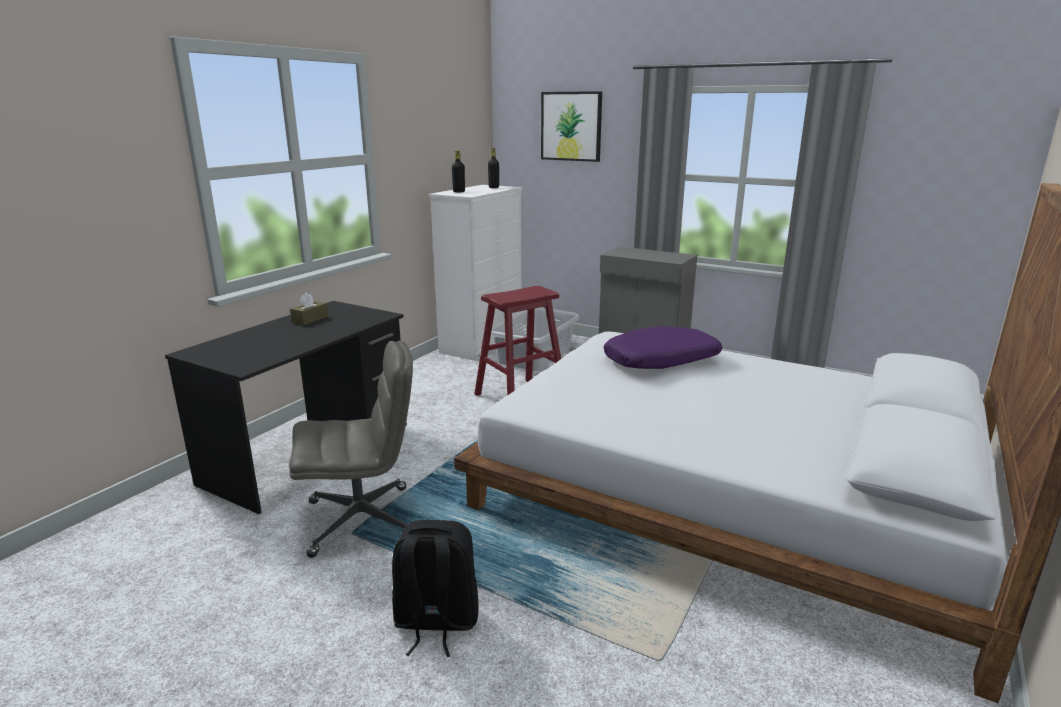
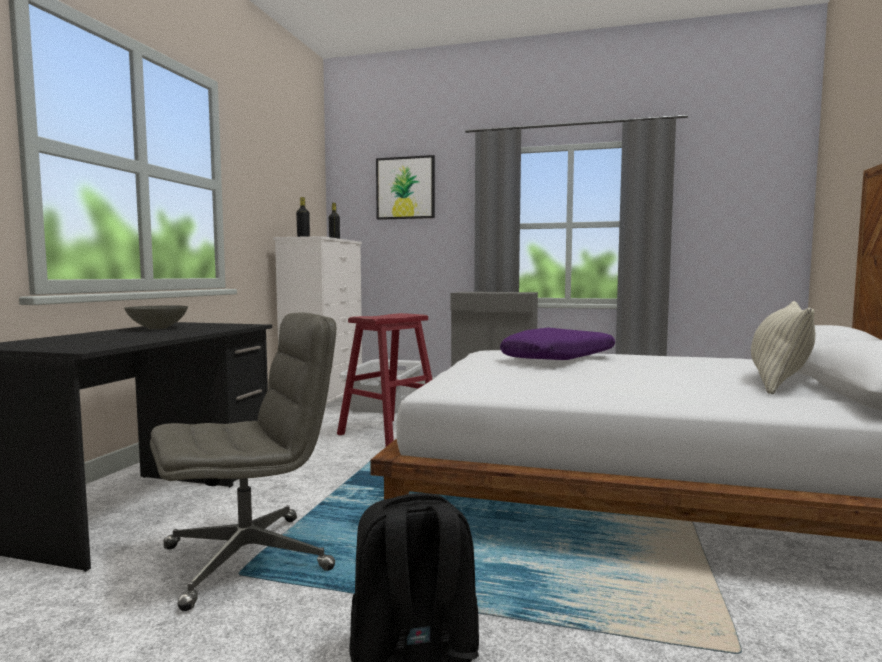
camera: 15 degrees left, 15 degrees down
(310, 319) = (157, 328): brown tissue box -> grey bowl
(837, 428) = (779, 382): none -> pillow

